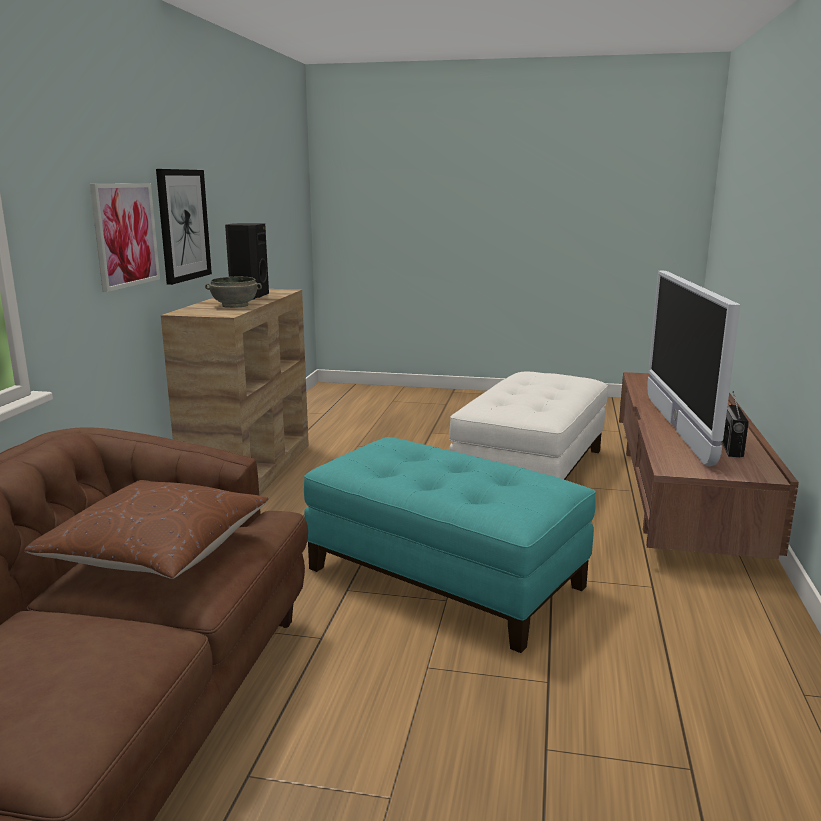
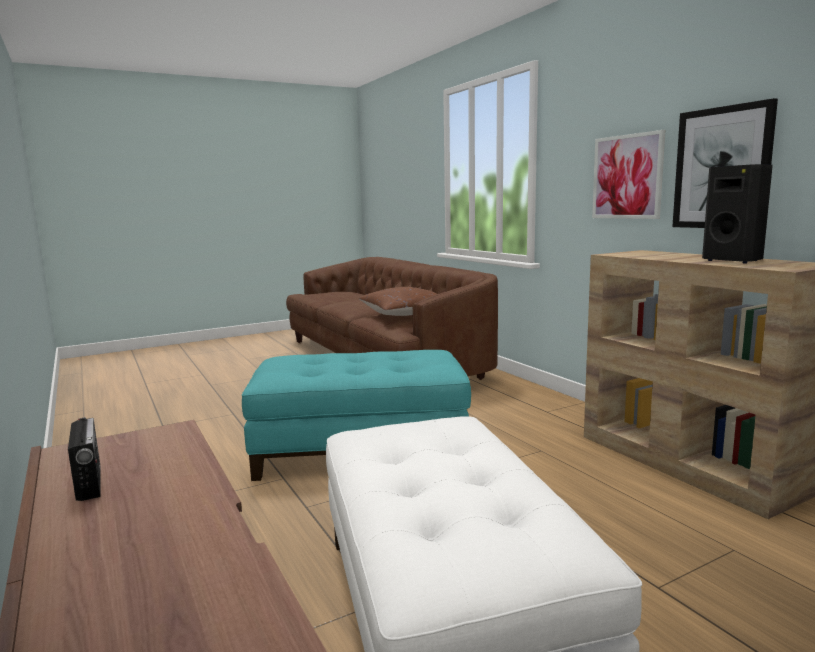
camera: 140 degrees right, 5 degrees down
(235, 305) = (665, 257): grey bowl -> none
(677, 428) = (169, 500): television -> none

